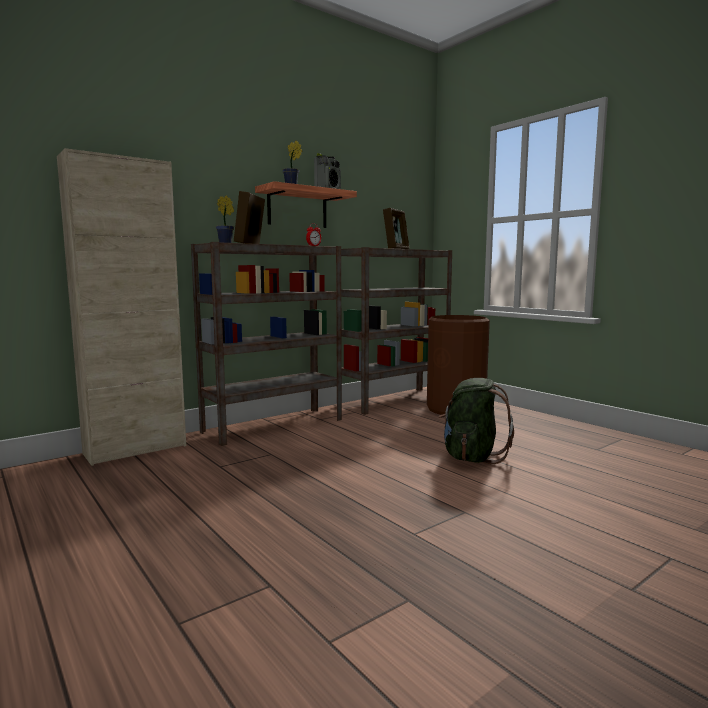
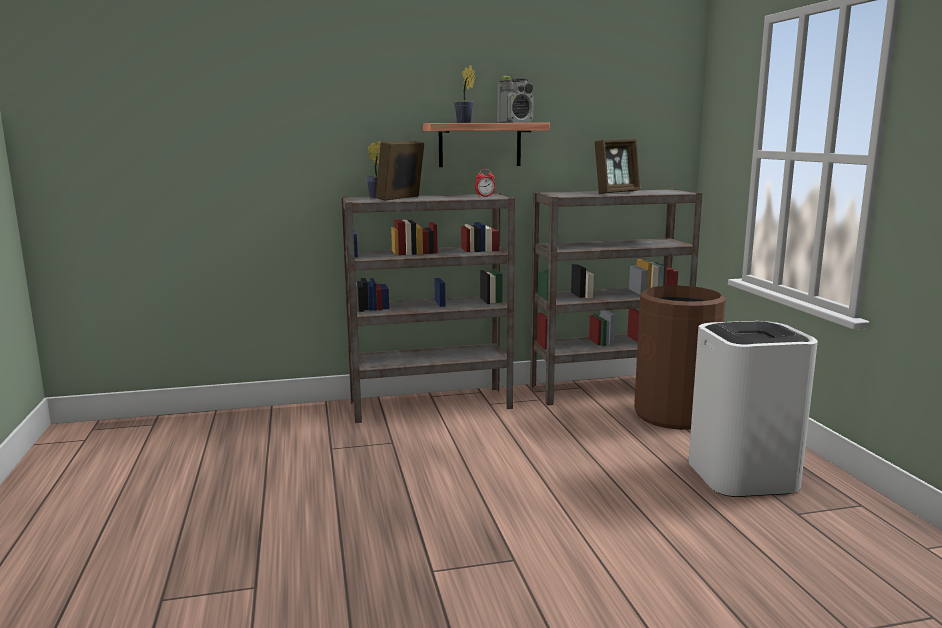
camera: 25 degrees right, 5 degrees up
(135, 450) = (276, 413): beige cabinet -> none
(471, 457) = (608, 490): green backpack -> none
(540, 434) = (743, 475): none -> white trash can

